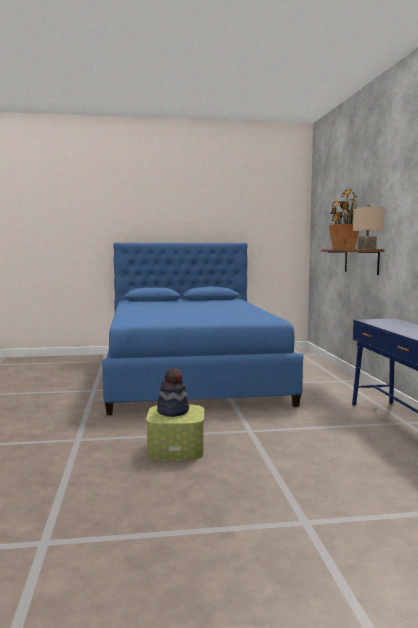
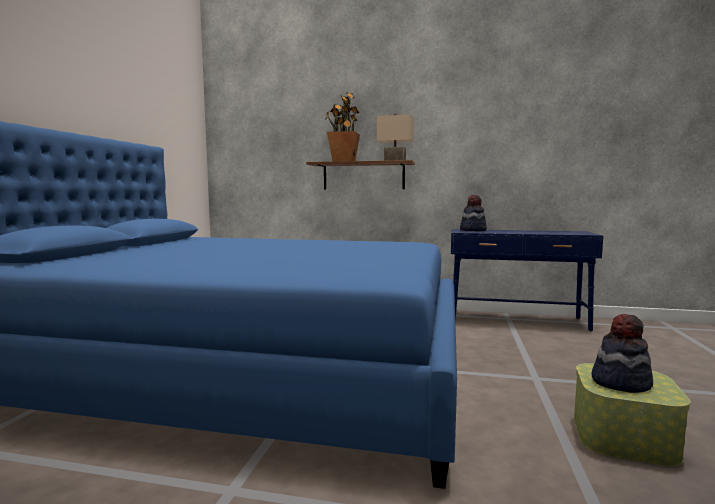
camera: 70 degrees left, 0 degrees up
(391, 321) = (472, 230): none -> hat

